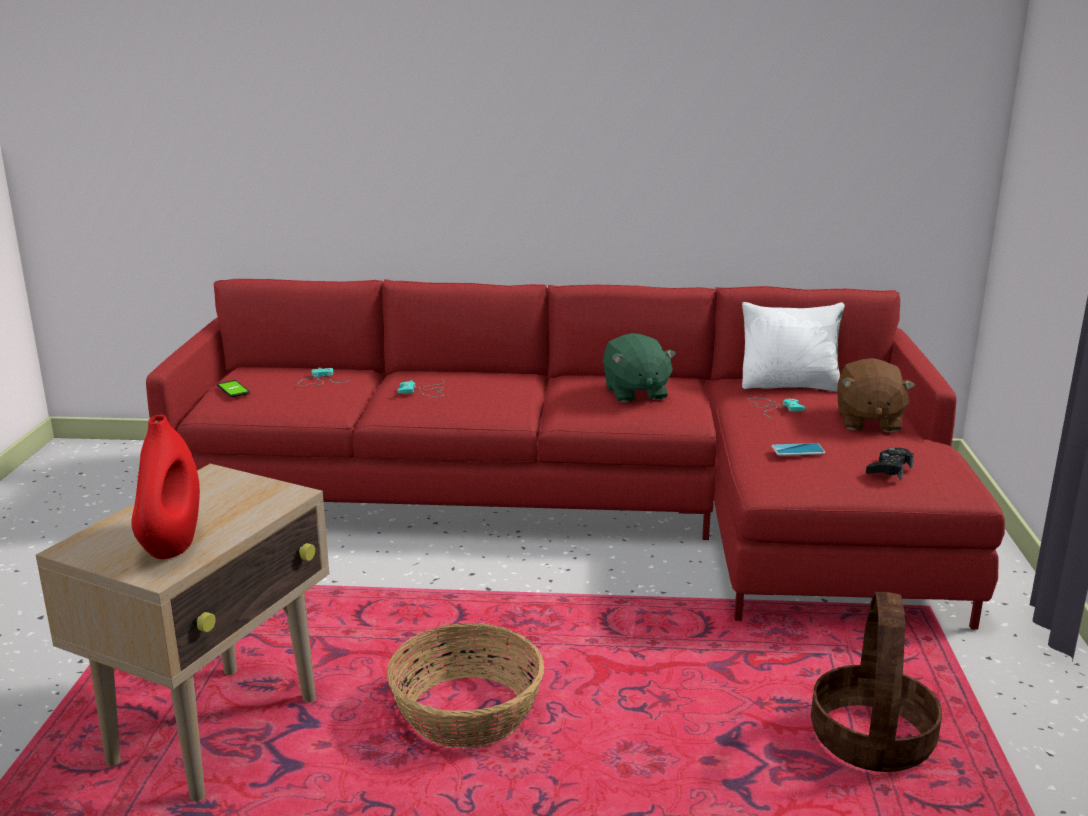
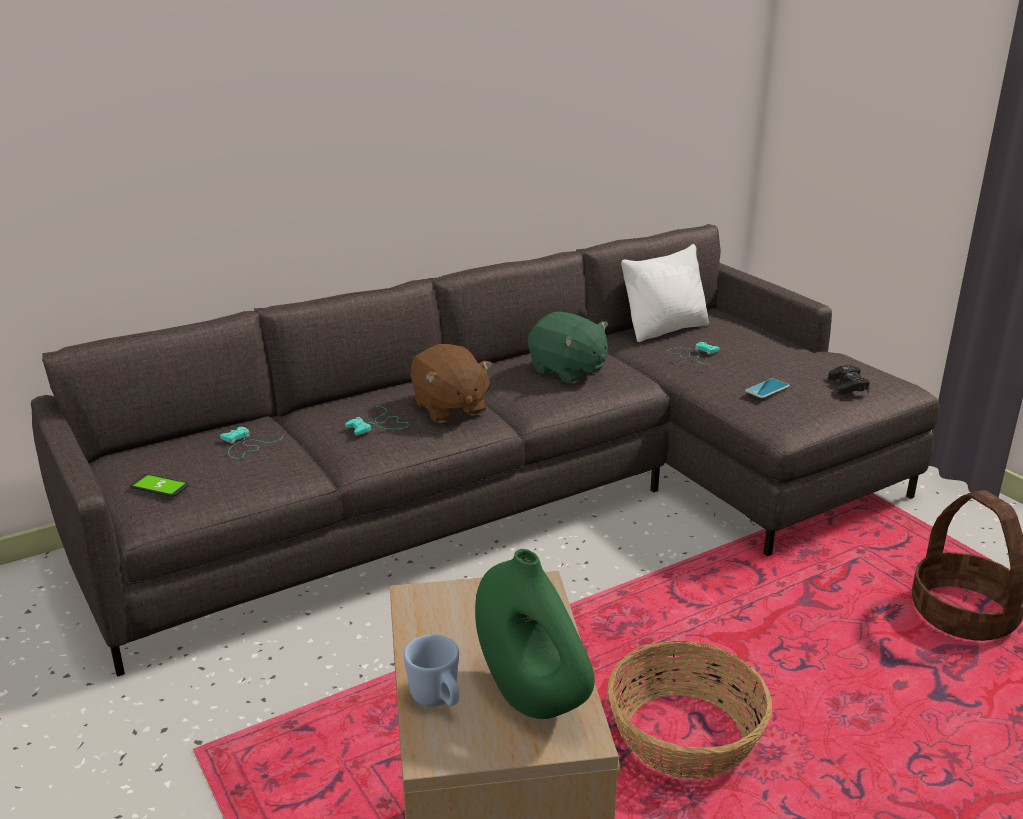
camera: 35 degrees left, 5 degrees up
(122, 526) = (438, 700): none -> blue mug
(172, 545) = (532, 696): red vase -> green vase
(588, 508) = (527, 495): red sofa -> grey sofa
(868, 422) = (770, 347): brown plush toy -> brown plush toy (449, 408)

